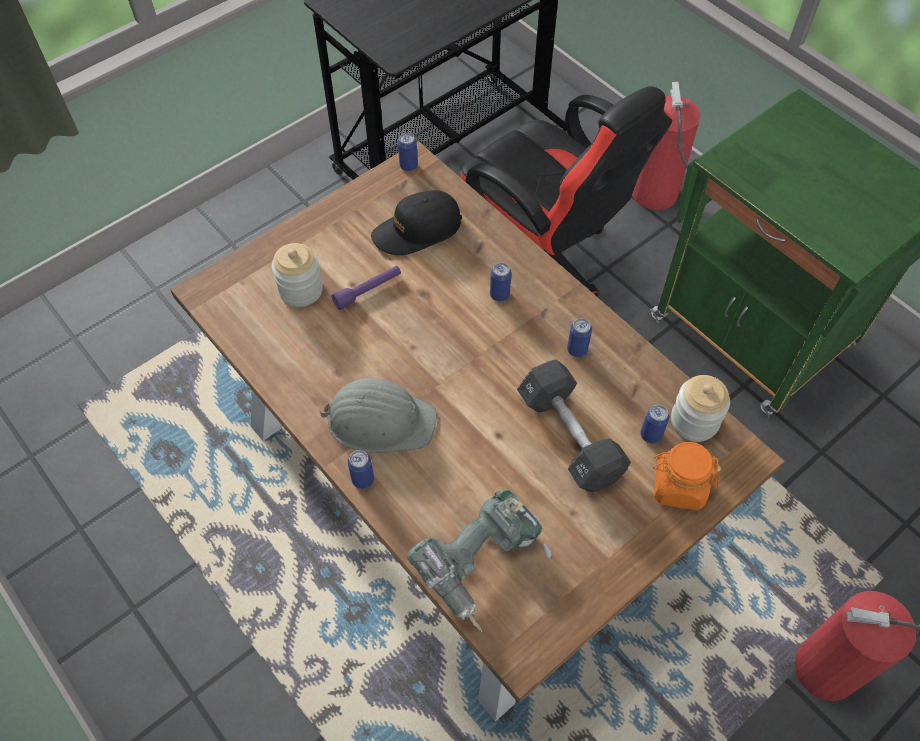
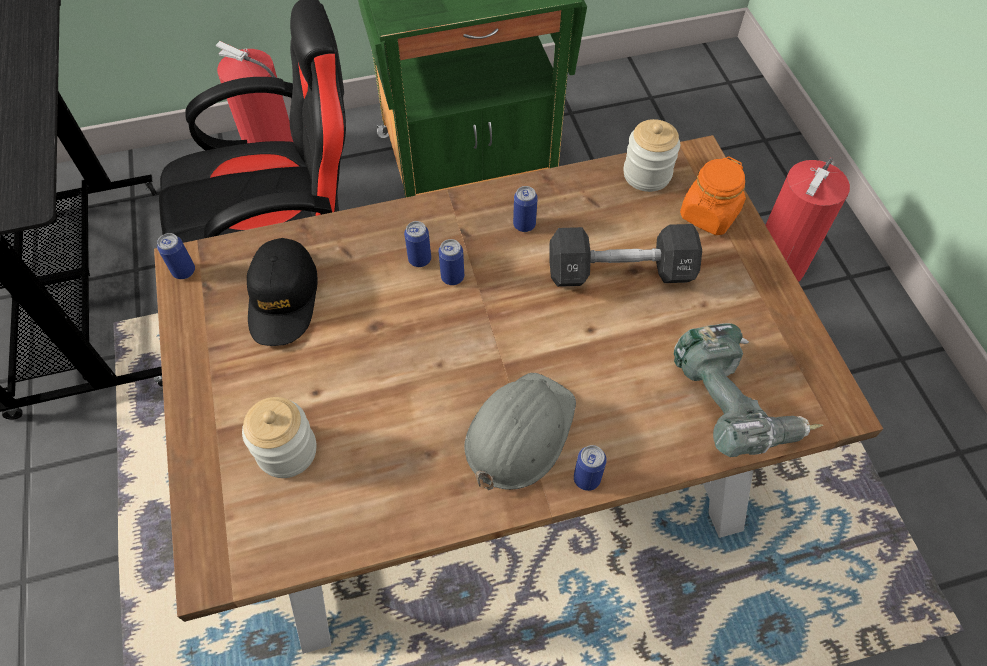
camera: 65 degrees left, 0 degrees up
(368, 291) = (336, 379): purple flashlight -> none
(650, 435) = (646, 211): can -> can (452, 277)

